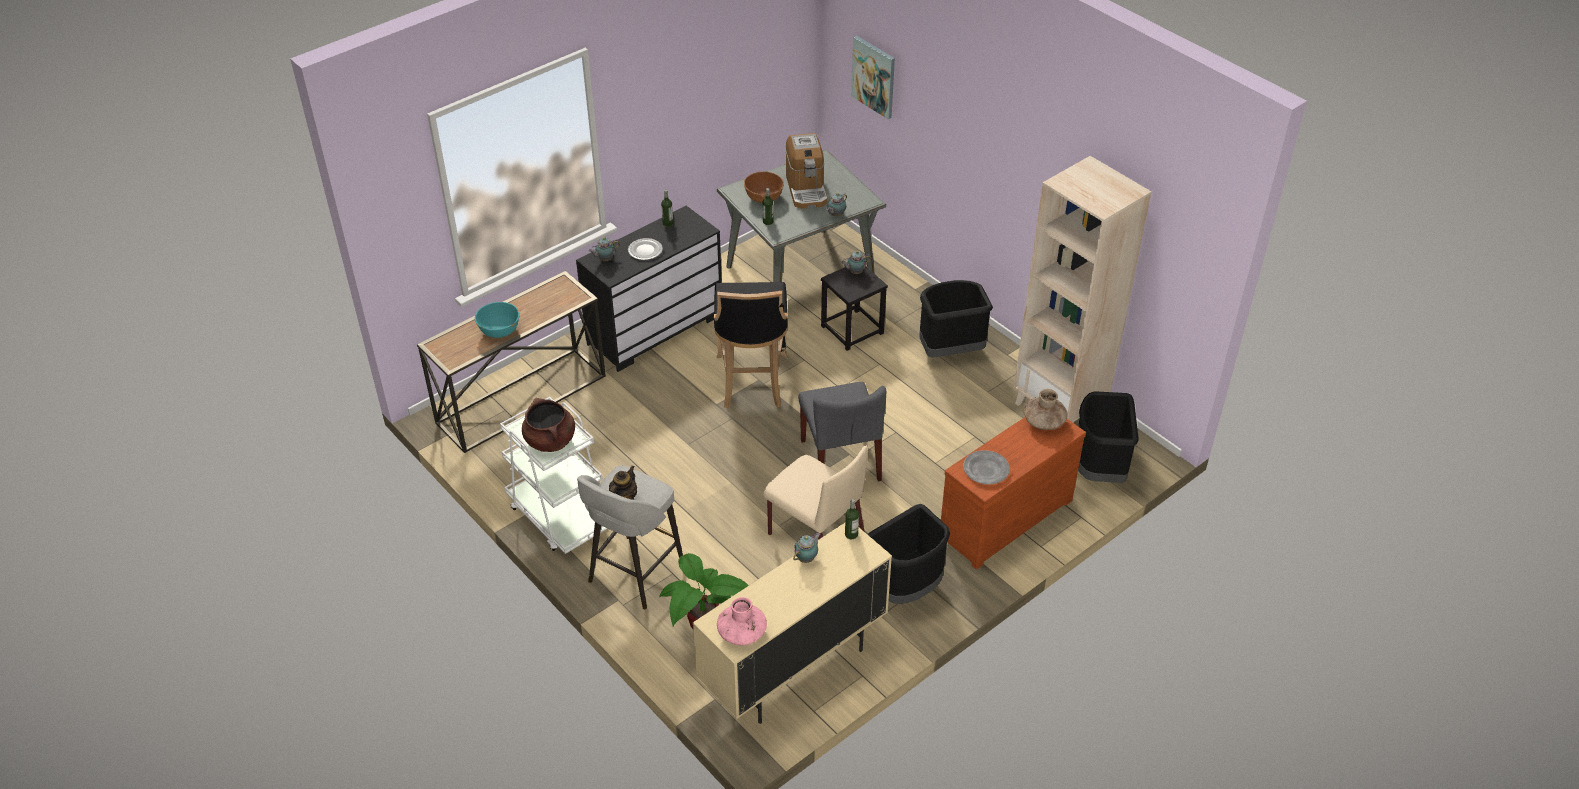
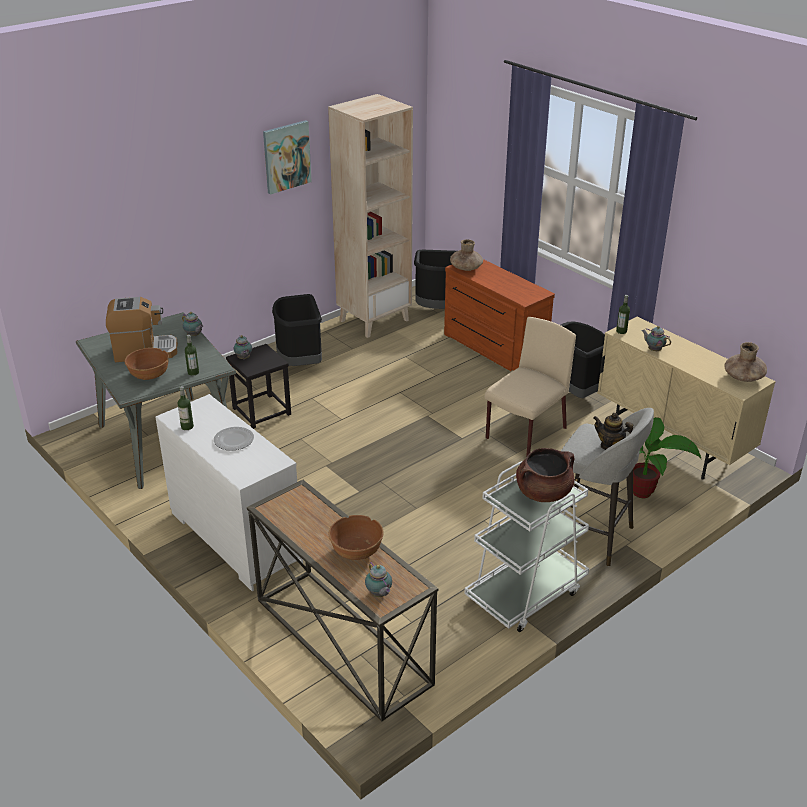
camera: 90 degrees left, 10 degrees down
(499, 330) = (356, 551): turquoise bowl -> brown bowl
(605, 259) = (244, 468): teapot -> teapot (379, 594)
(655, 329) = (234, 538): black dresser -> white dresser
(742, 632) = (743, 377): pink vase -> brown vase
(752, 383) = (330, 469): black stool -> none
(840, 460) = (435, 420): grey chair -> none
(874, 76) = (93, 224): picture -> picture (286, 156)
(985, 469) = (521, 291): grey plate -> none

